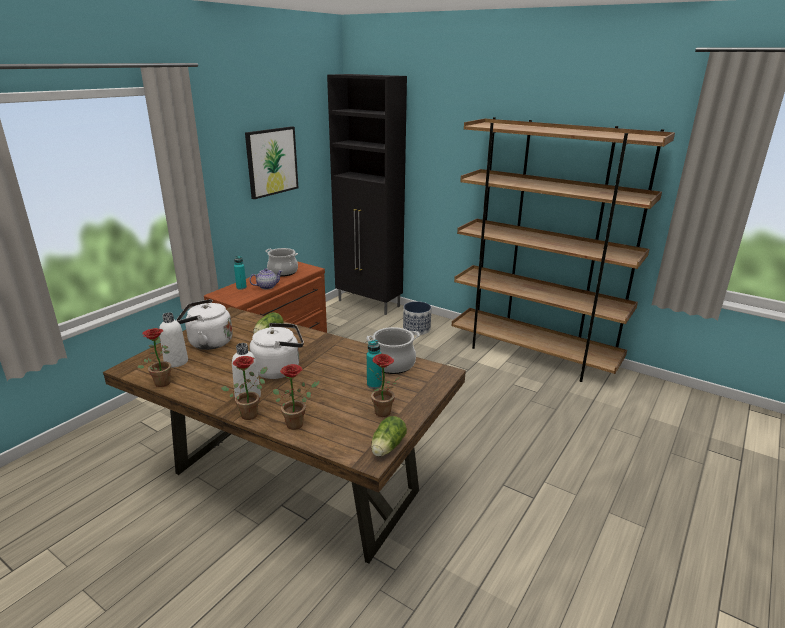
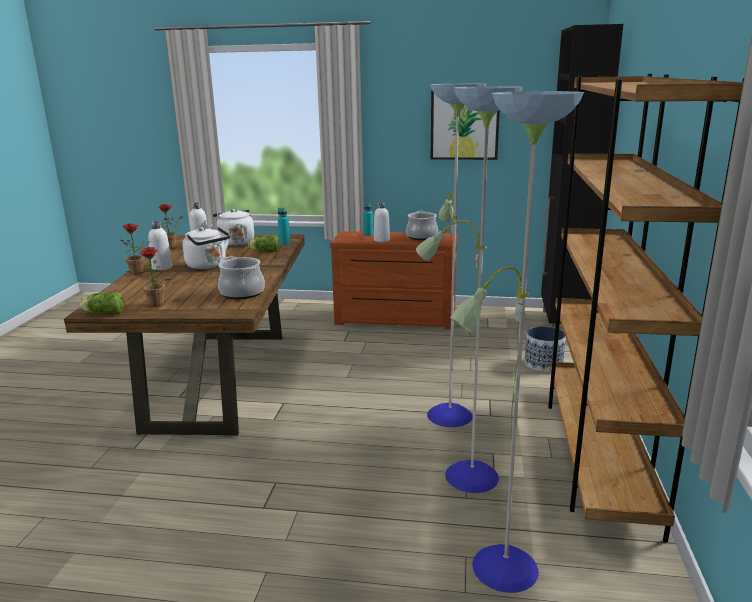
camera: 65 degrees right, 5 degrees down
(267, 286) = (381, 240): teapot -> white bottle
(298, 423) = (131, 285): potted plant -> none
(374, 385) = (200, 294): turquoise bottle -> turquoise bottle (284, 243)
(533, 401) = (467, 476): none -> floor lamp

